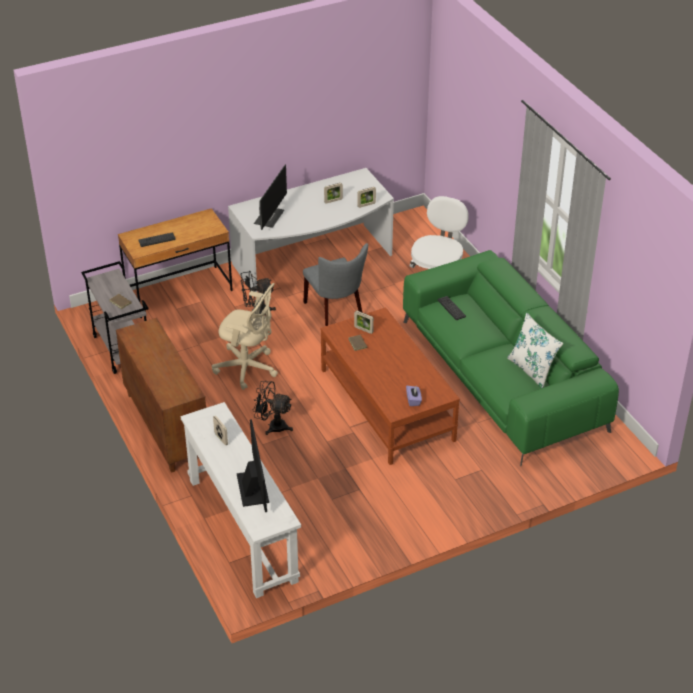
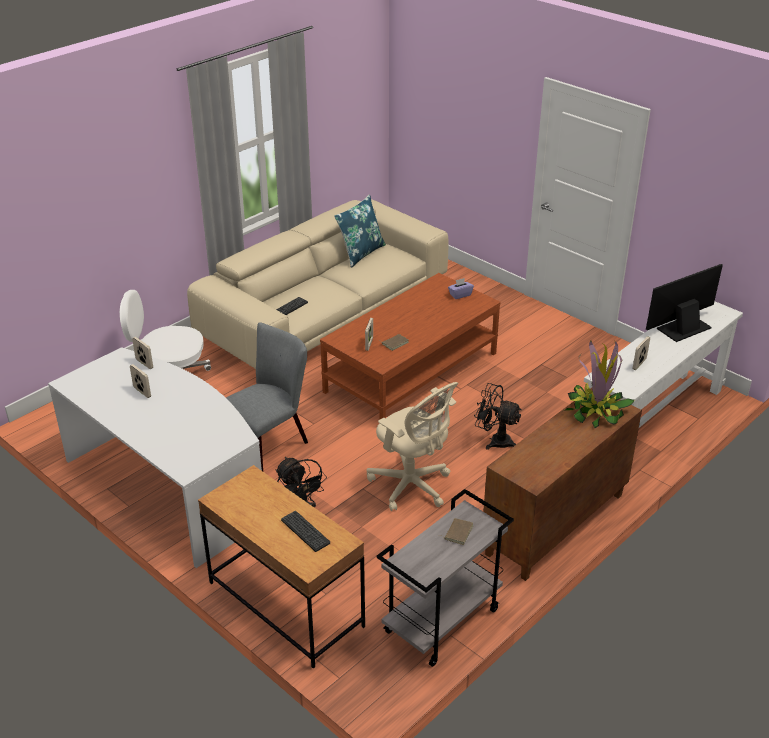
camera: 110 degrees left, 5 degrees down
(176, 385) = (595, 411): none -> potted plant
(248, 368) = (412, 486): beige office chair -> beige office chair turned 135 degrees clockwise
(269, 217) = (200, 438): monitor -> none
(273, 426) = (495, 440): black fan -> black fan turned 120 degrees clockwise
(502, 375) = (325, 314): green sofa -> beige sofa
(532, 370) = (360, 253): white pillow -> blue pillow

